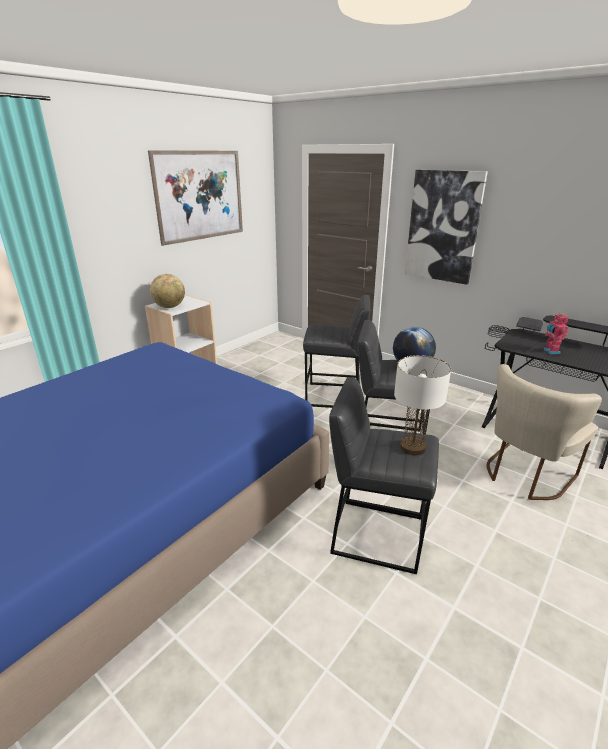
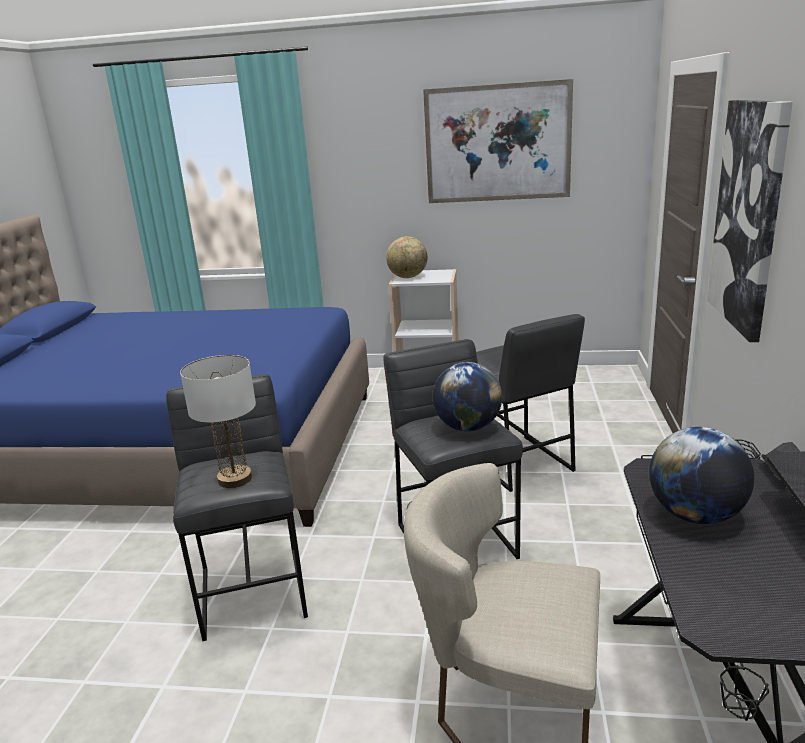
camera: 60 degrees right, 5 degrees down
(550, 351) = (696, 515): toy robot -> globe

